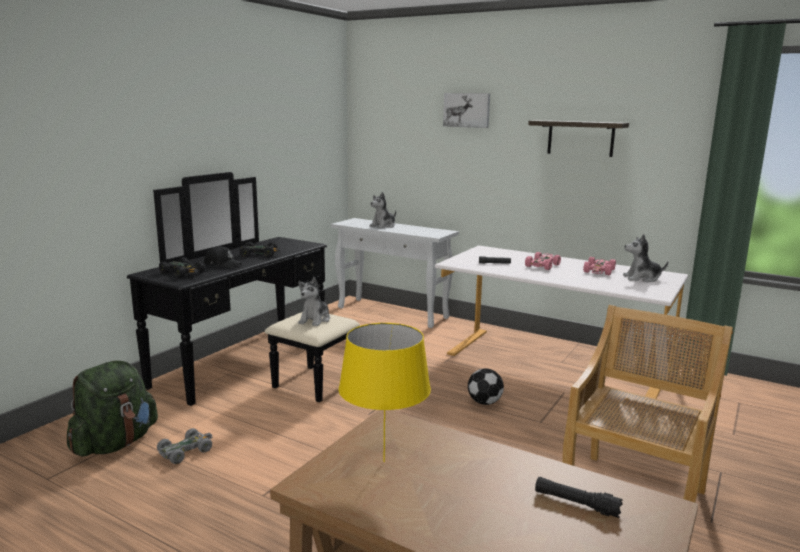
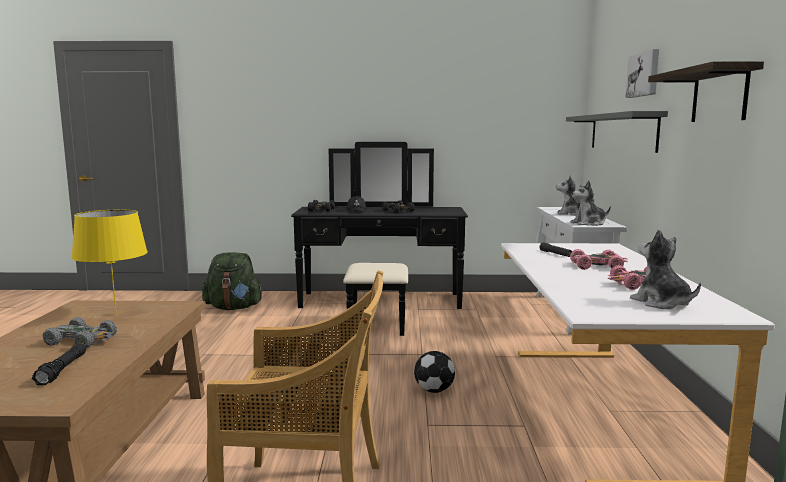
camera: 60 degrees right, 5 degrees down
(186, 451) = (239, 323): grey toy car -> grey toy car (82, 341)
(315, 320) = (377, 267): plush toy -> plush toy (589, 223)
(431, 153) = (622, 132): none -> grey shelf

